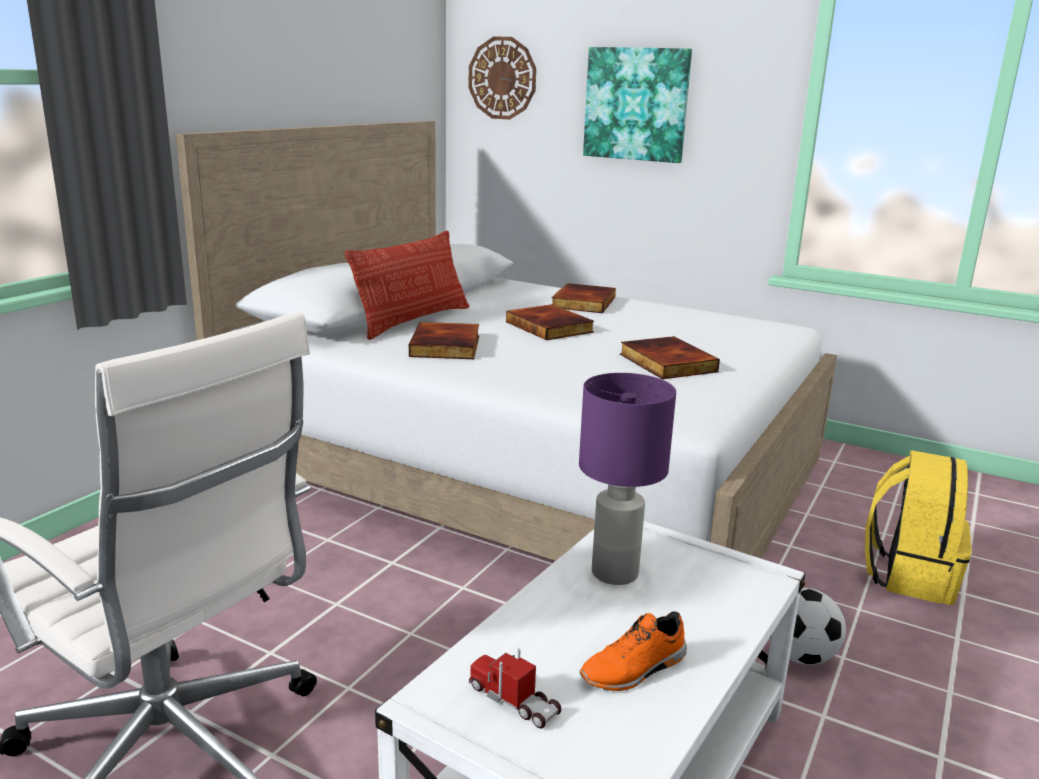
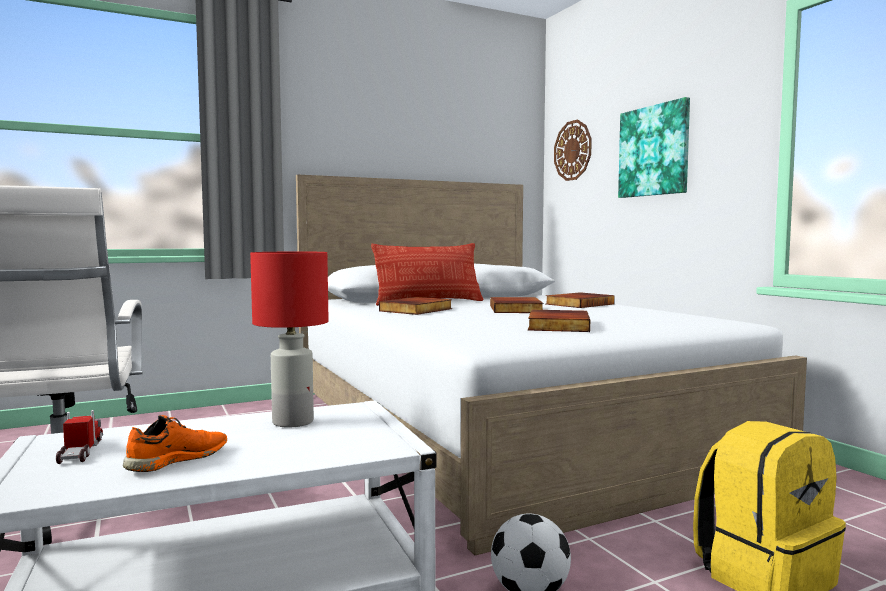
camera: 35 degrees right, 15 degrees down
(613, 573) = (292, 422): purple table lamp -> red table lamp
(635, 670) = (177, 459): orange shoe -> orange shoe turned 120 degrees clockwise

